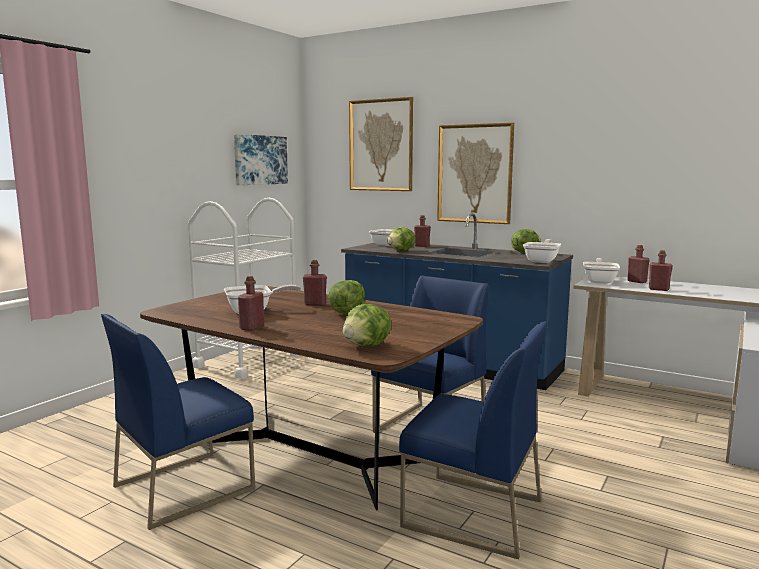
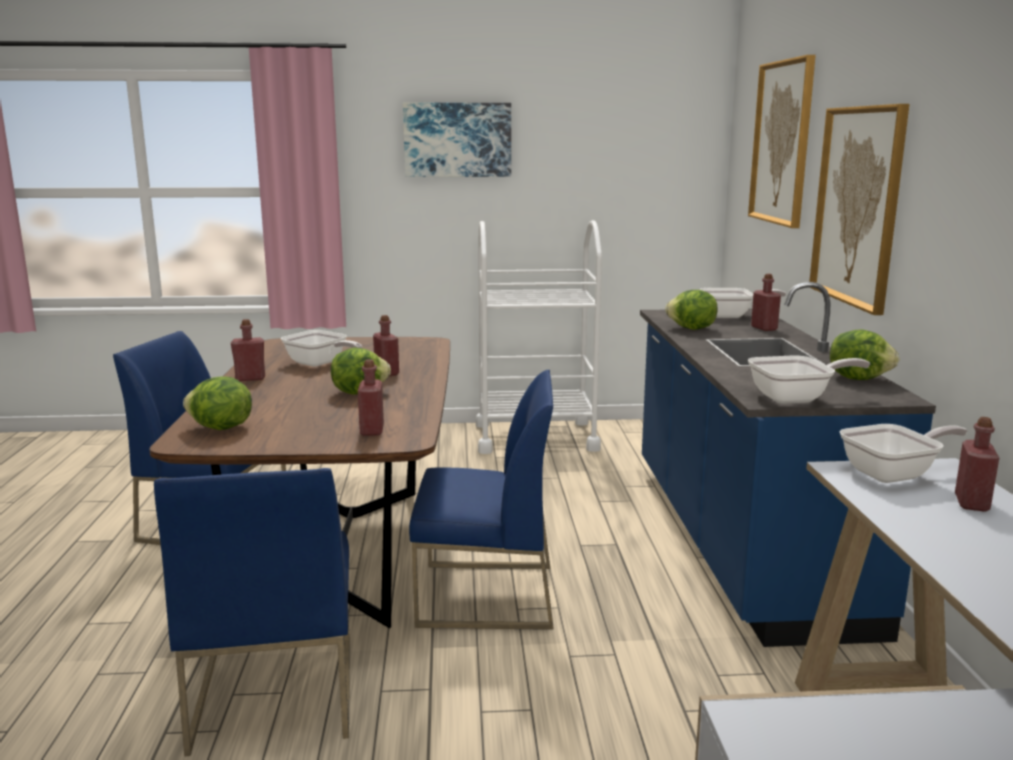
camera: 55 degrees right, 5 degrees up
(260, 160) = (627, 163): picture -> picture (457, 140)
(658, 289) = (929, 531): red bottle -> red bottle (372, 430)

